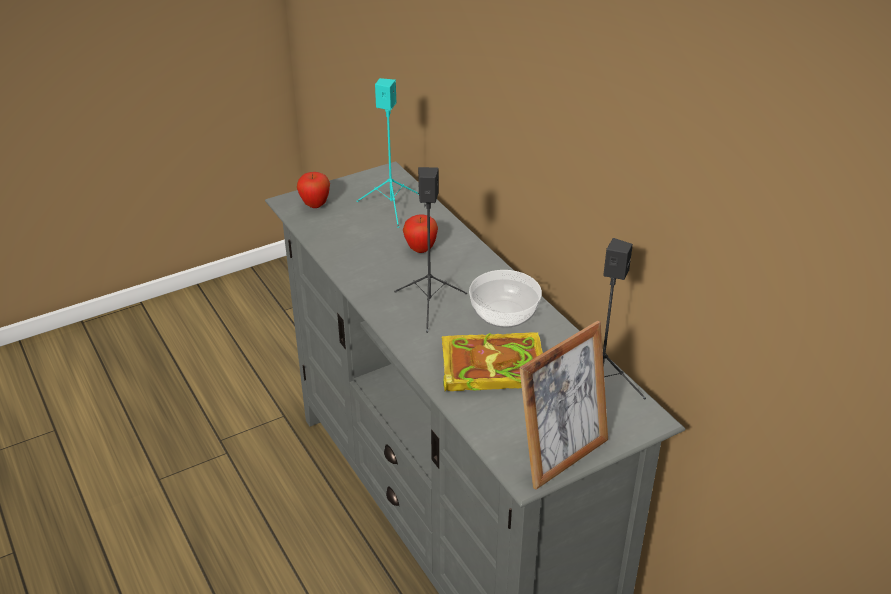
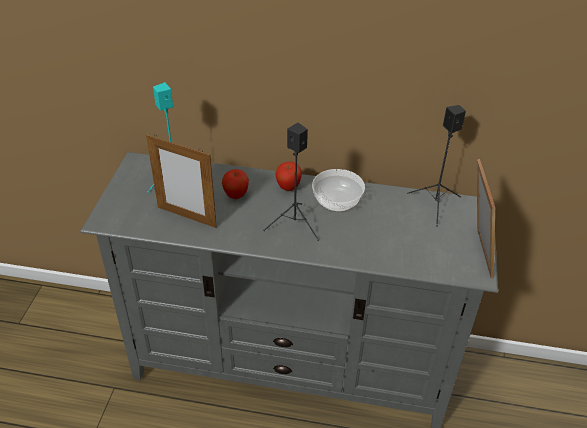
camera: 50 degrees left, 5 degrees up
(315, 205) = (124, 212): apple -> apple (288, 188)
(353, 239) = (186, 217): none -> picture frame
(490, 368) = (379, 235): book -> none

